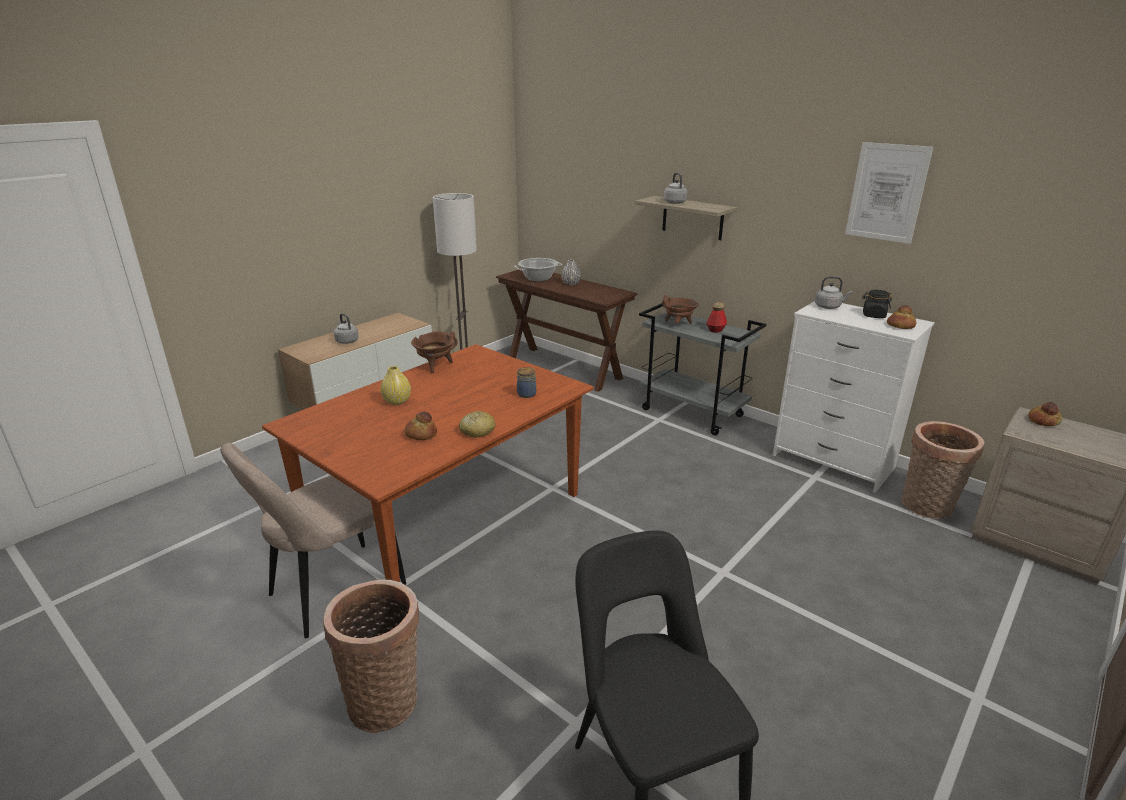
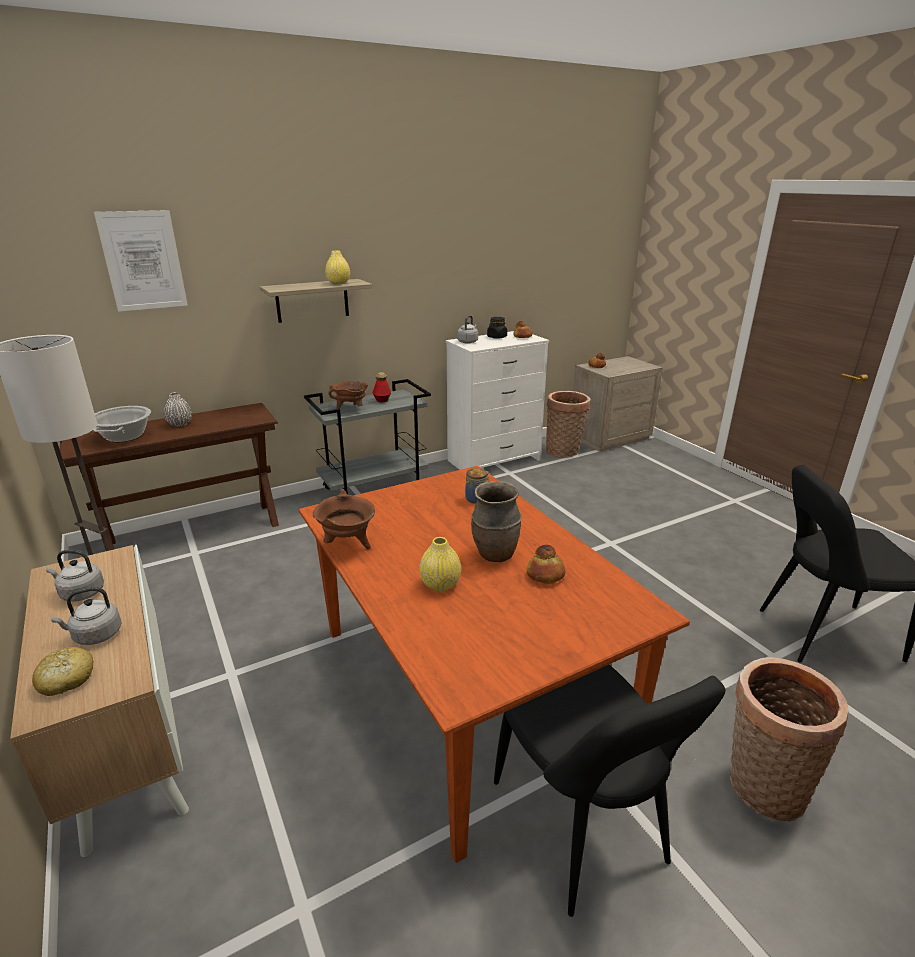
camera: 70 degrees left, 0 degrees up
(331, 592) = (582, 829): beige chair -> black chair
(442, 413) = (495, 554): none -> brown vase
(477, 431) = (551, 538): bread -> bread (66, 679)
(674, 202) = (306, 286): grey kettle -> grey kettle (80, 593)
(701, 206) = (338, 283): none -> yellow vase
(887, 192) = (476, 241): picture -> picture (143, 261)

